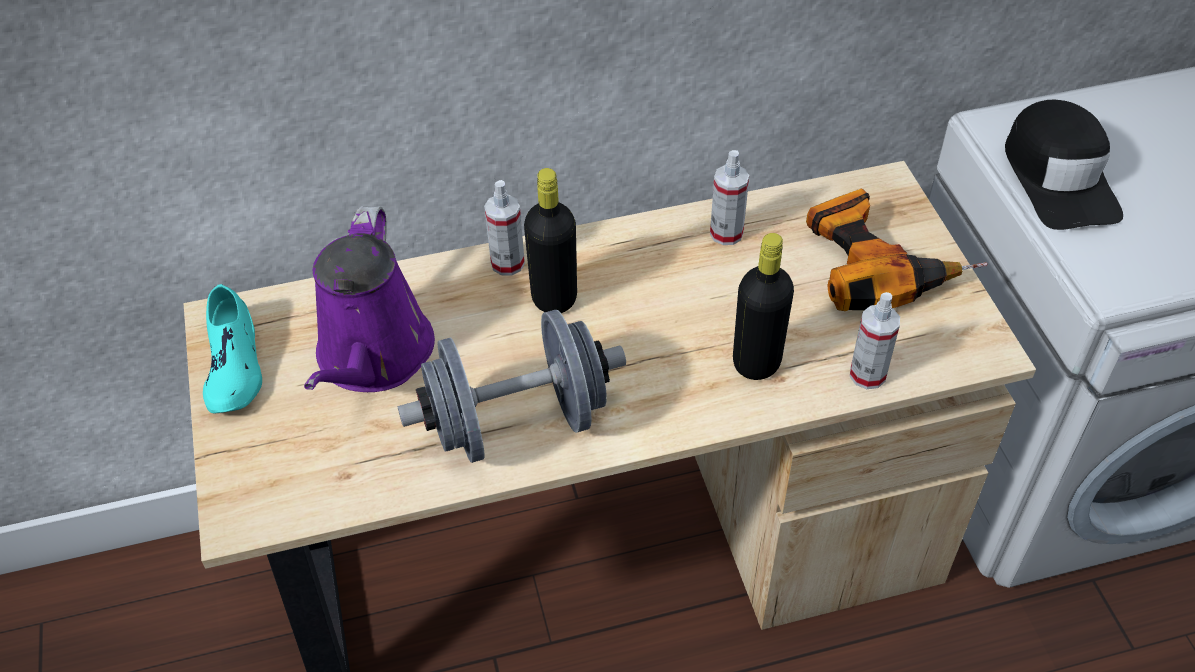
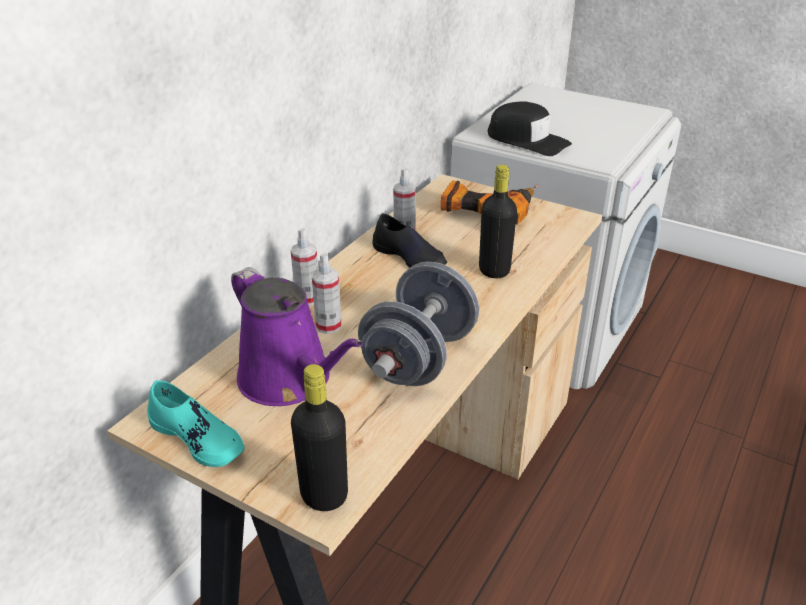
camera: 45 degrees left, 15 degrees down
(554, 298) = (356, 299): black bottle -> black bottle (324, 495)
(685, 276) = (410, 257): none -> black shoe
(867, 375) = (546, 250): spray bottle -> spray bottle (328, 326)

